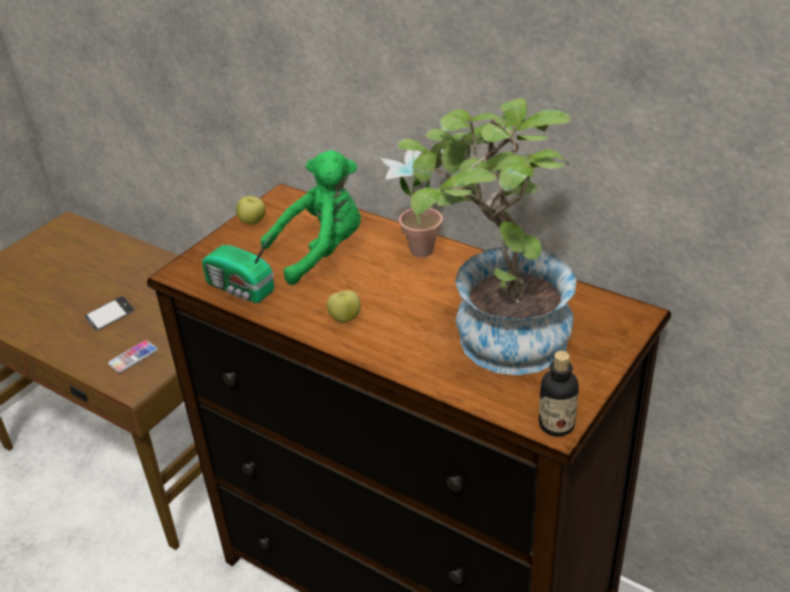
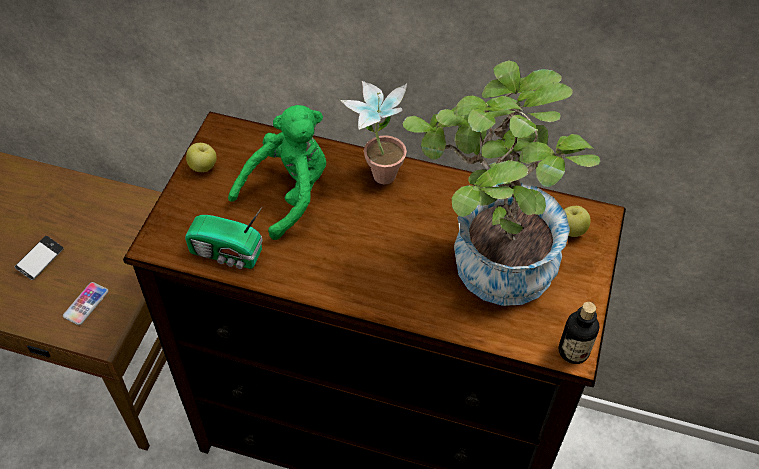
camera: 20 degrees left, 15 degrees up
(345, 319) = (344, 271): apple -> apple (571, 230)

